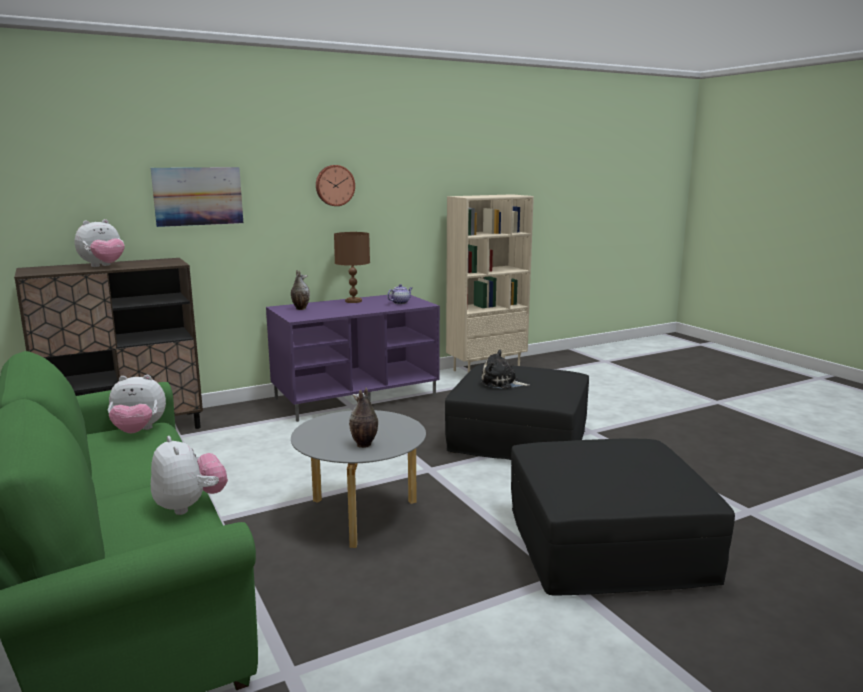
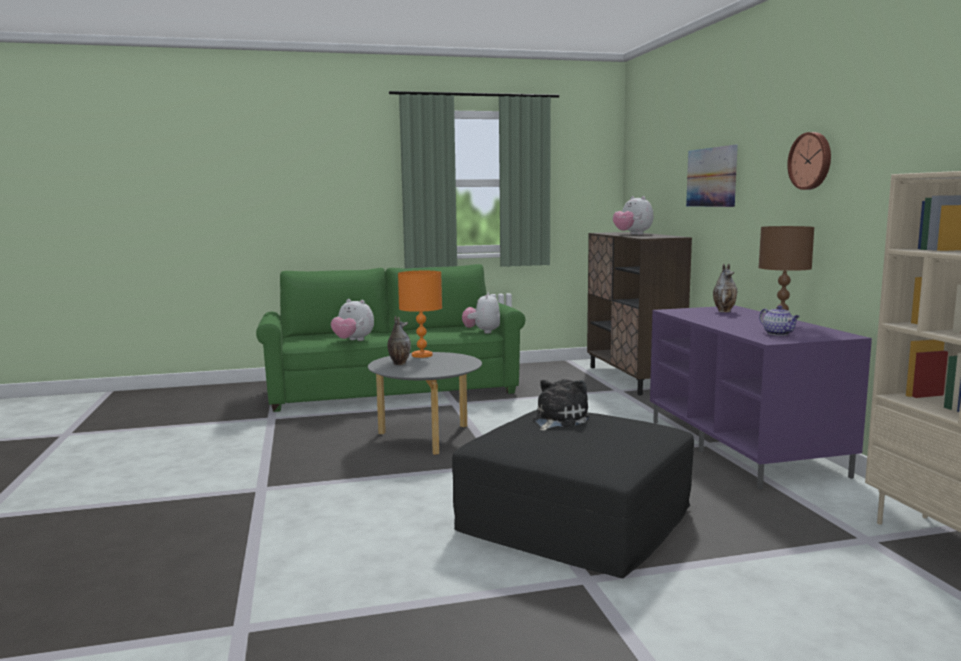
camera: 105 degrees right, 5 degrees down
(190, 506) = (353, 341): plush toy -> plush toy turned 45 degrees clockwise
(314, 440) = (421, 355): none -> orange table lamp
(608, 543) = (282, 517): black ottoman -> none

